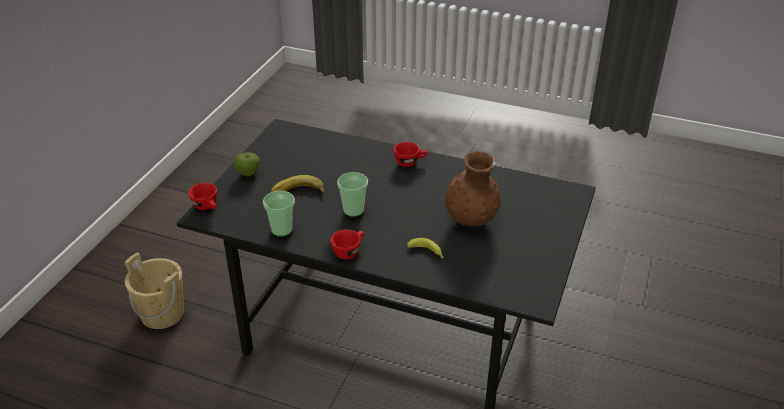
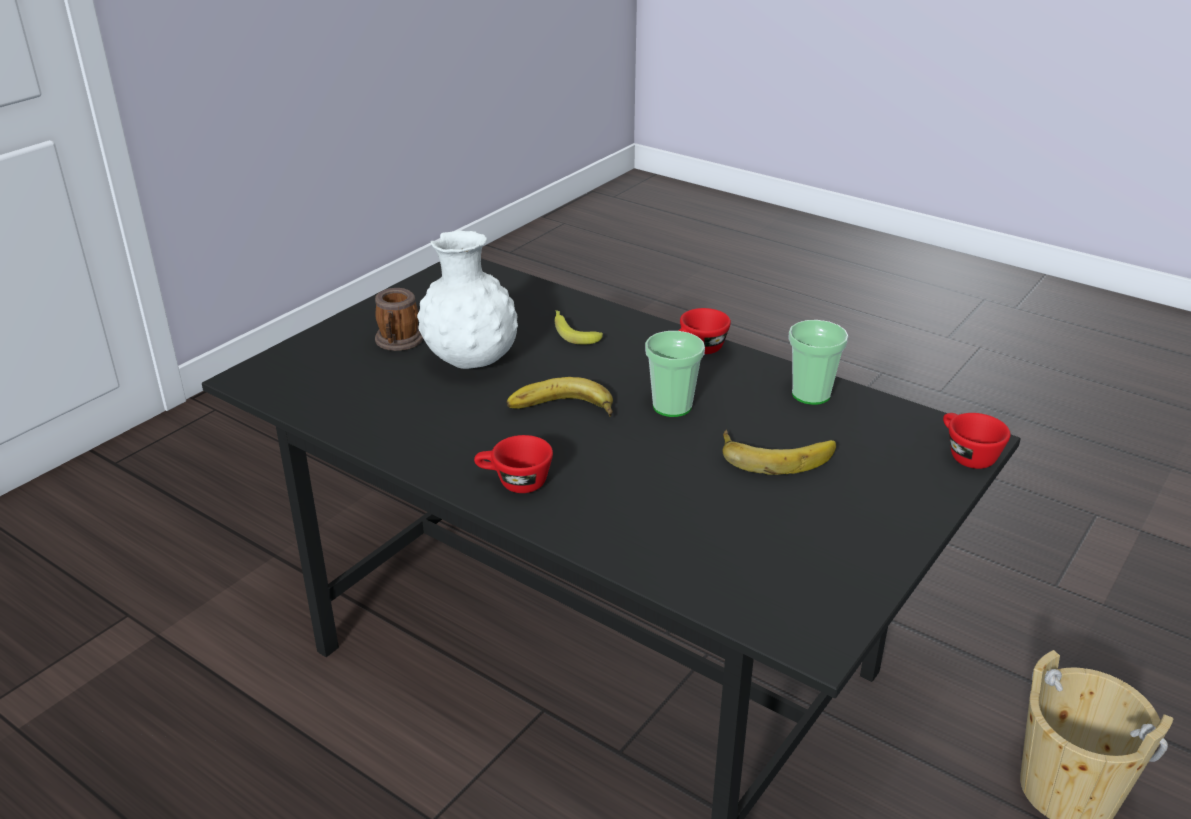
camera: 165 degrees left, 5 degrees down
(248, 173) = (891, 514): apple -> none
(407, 199) = (561, 411): none -> banana
(471, 220) = (471, 362): brown vase -> white vase
(521, 227) = (398, 342): none -> mug

